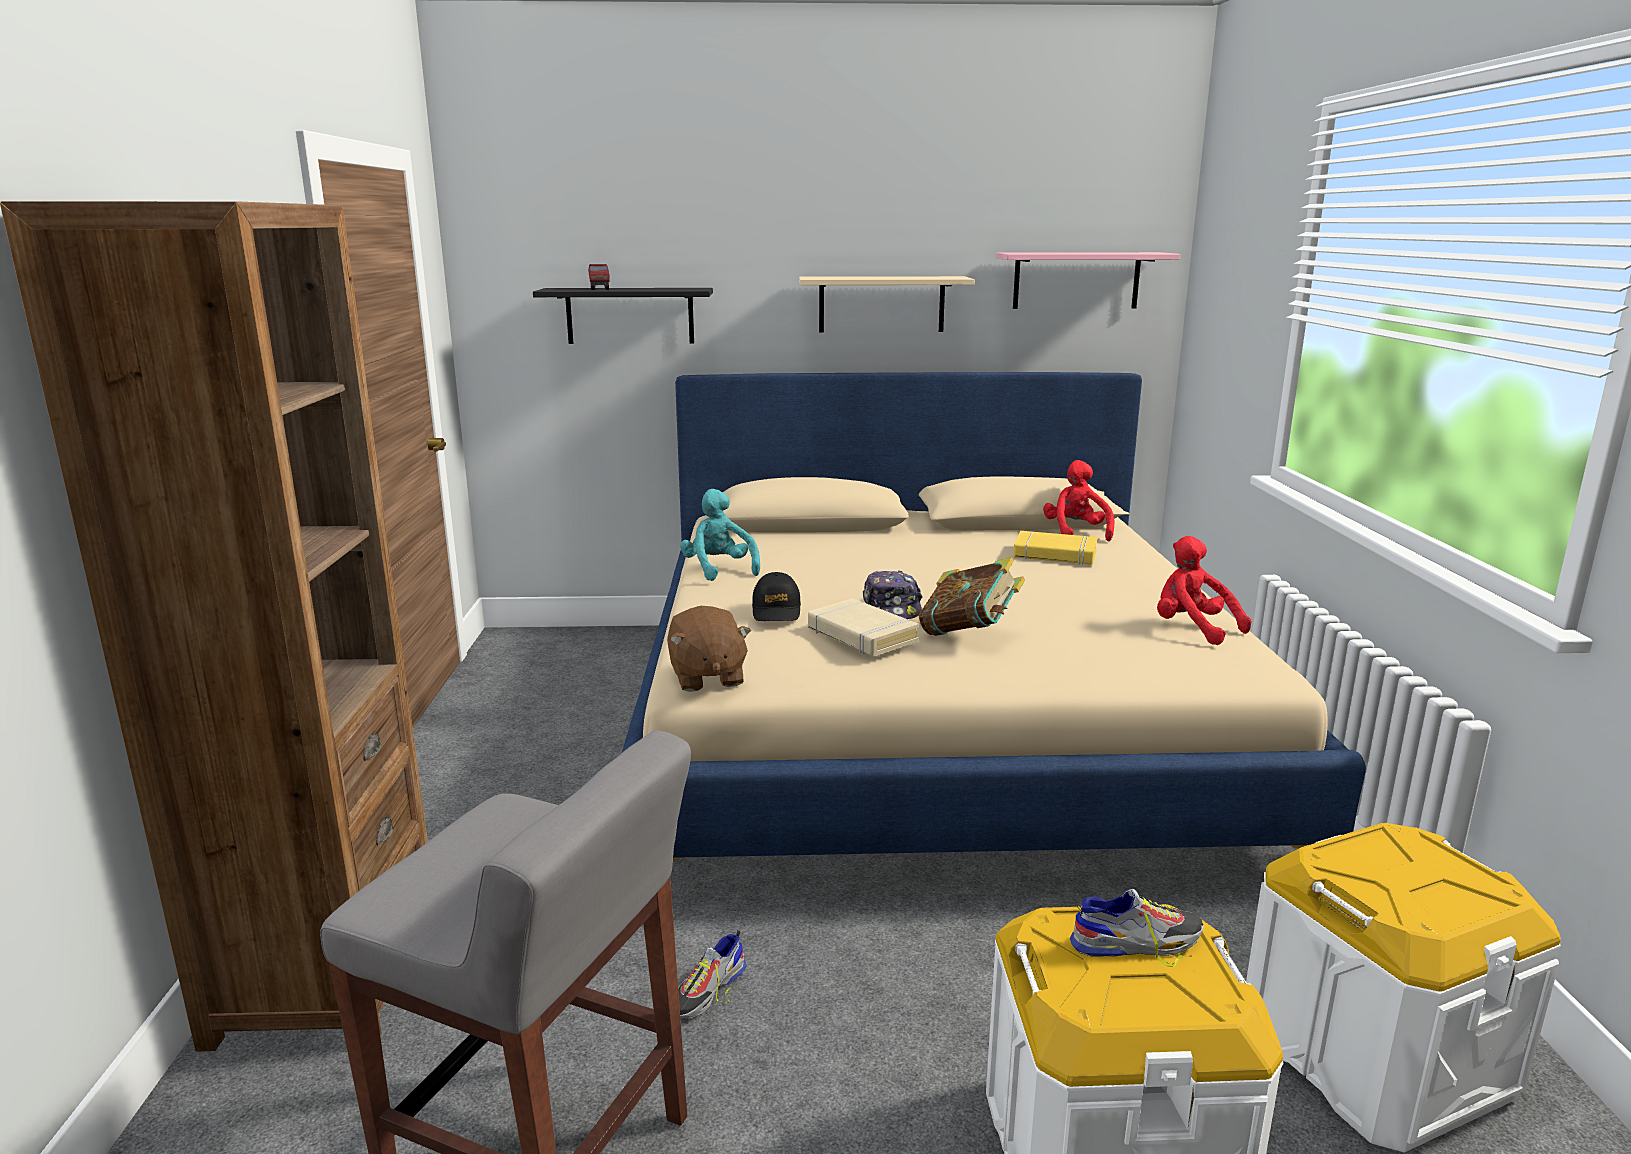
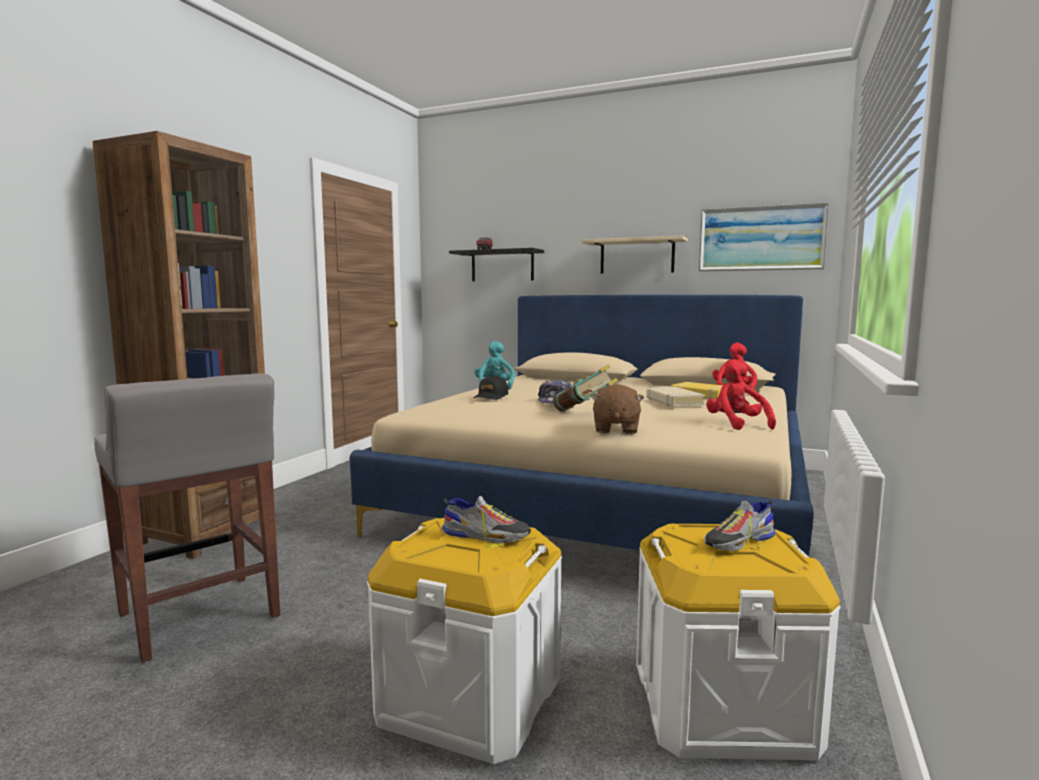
camera: 25 degrees right, 10 degrees down
(706, 677) = (414, 412): brown plush toy -> brown plush toy (615, 429)
(707, 991) = (352, 573): shoe -> shoe (739, 541)
(861, 635) = (516, 406): beige book -> beige book (673, 401)
(1076, 280) = (761, 238): pink shelf -> picture

